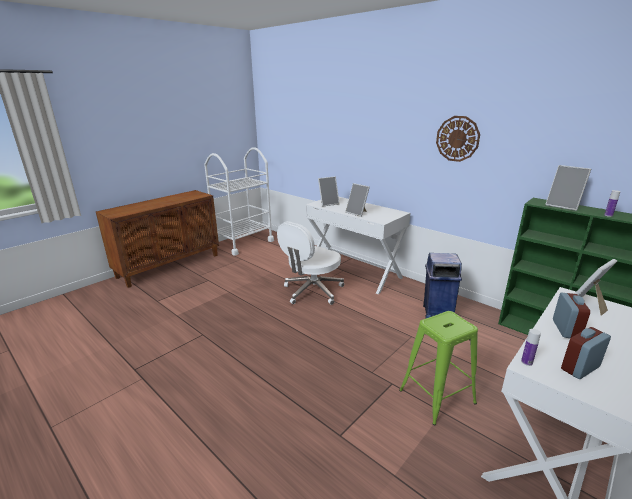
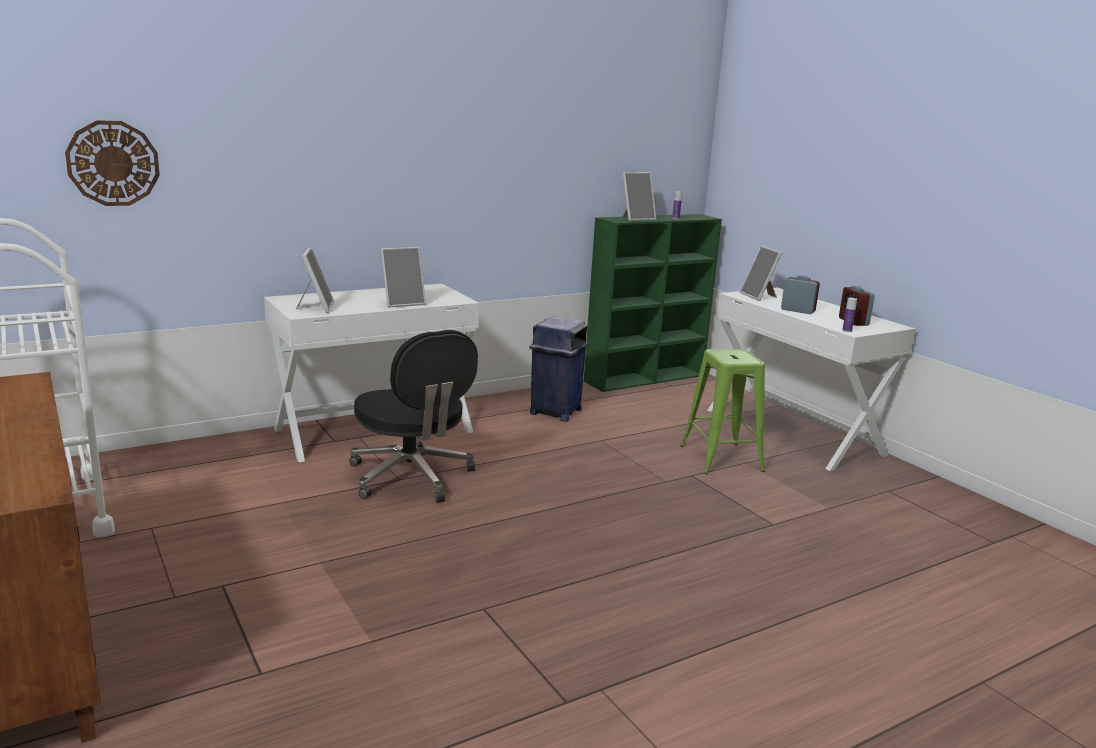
camera: 75 degrees left, 5 degrees down
(312, 291) = (412, 477): white office chair -> black office chair
(457, 138) = (498, 151): wall clock -> wall clock (113, 163)

